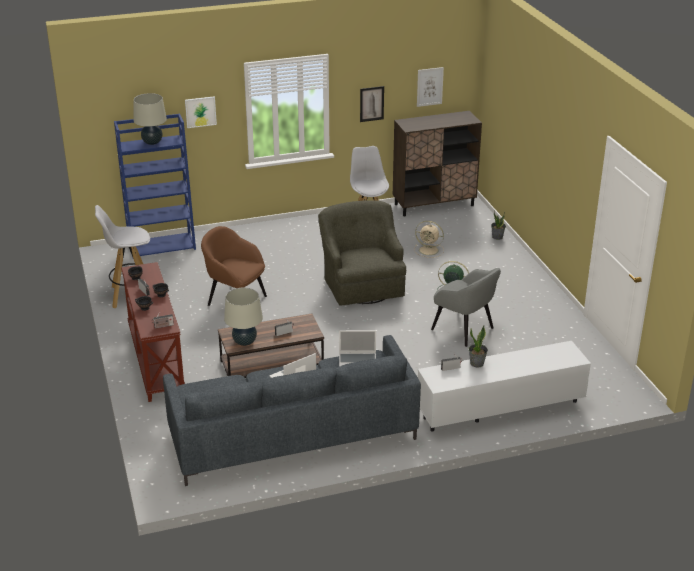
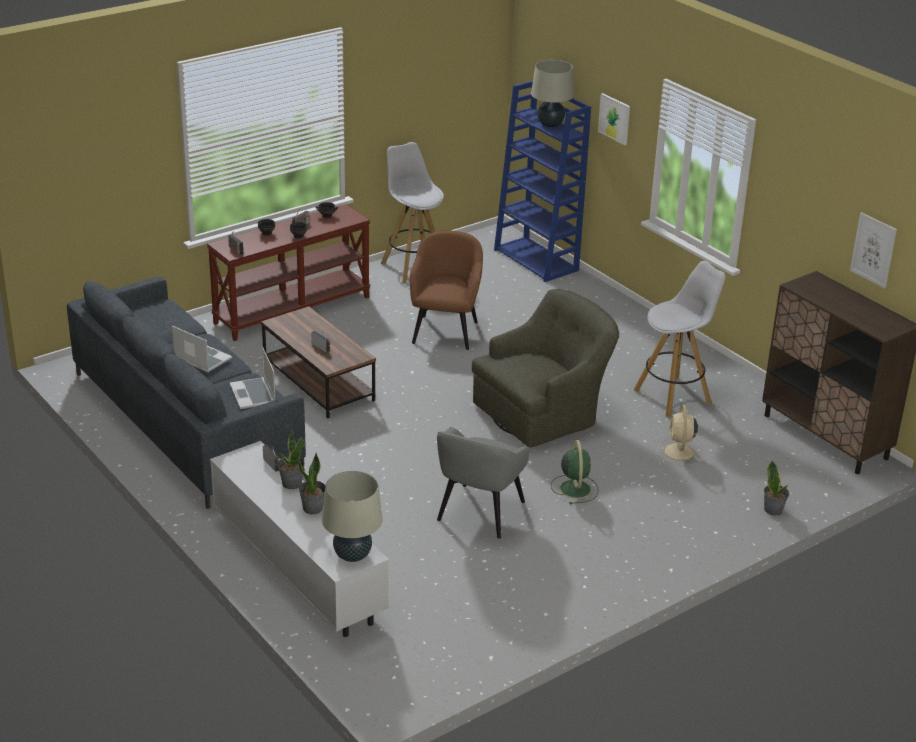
camera: 70 degrees right, 0 degrees up
(244, 342) = (289, 327): beige table lamp -> beige table lamp (352, 555)
(371, 104) = (794, 227): picture -> none
(509, 359) = (313, 508): none -> potted plant

